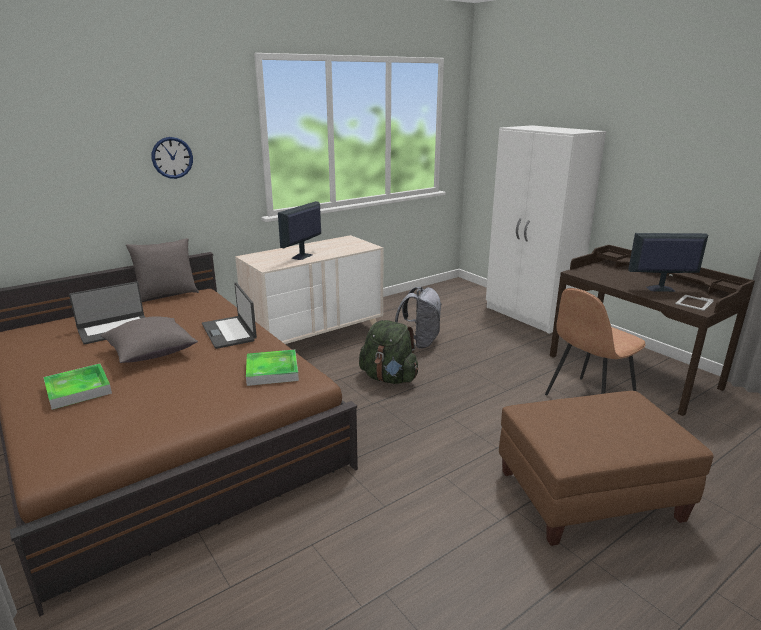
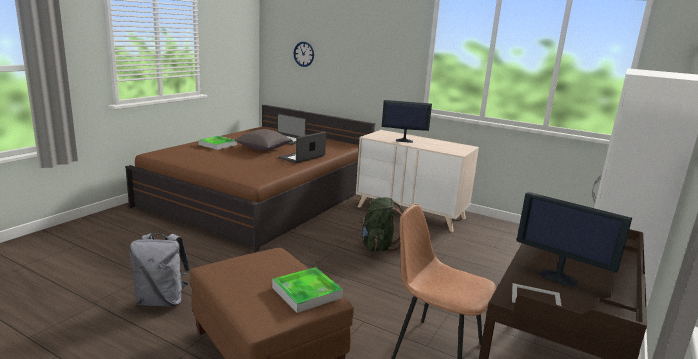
camera: 65 degrees right, 5 degrees down
(167, 295) = (340, 140): grey pillow -> none
(172, 157) = (367, 55): wall clock -> wall clock (304, 54)
(272, 371) = (260, 171): tray -> tray (306, 292)
(419, 342) = (453, 250): grey backpack -> grey backpack (162, 300)
(659, 289) = (559, 278): monitor -> monitor turned 150 degrees clockwise

